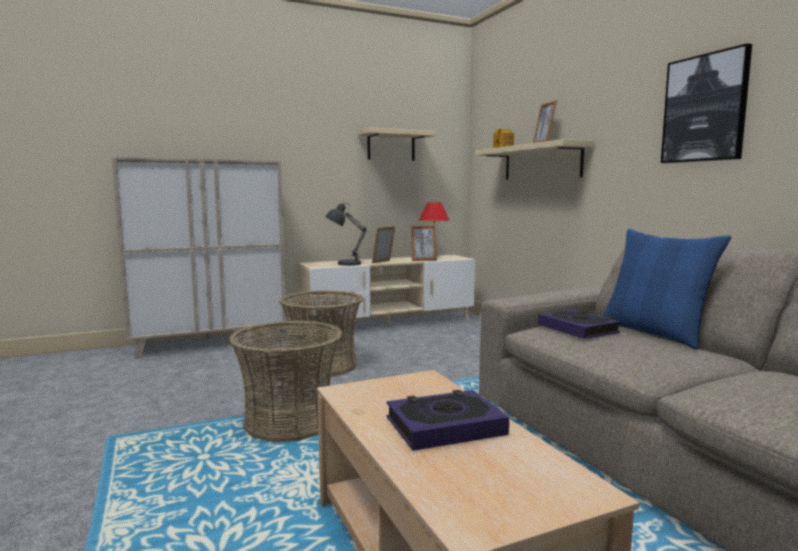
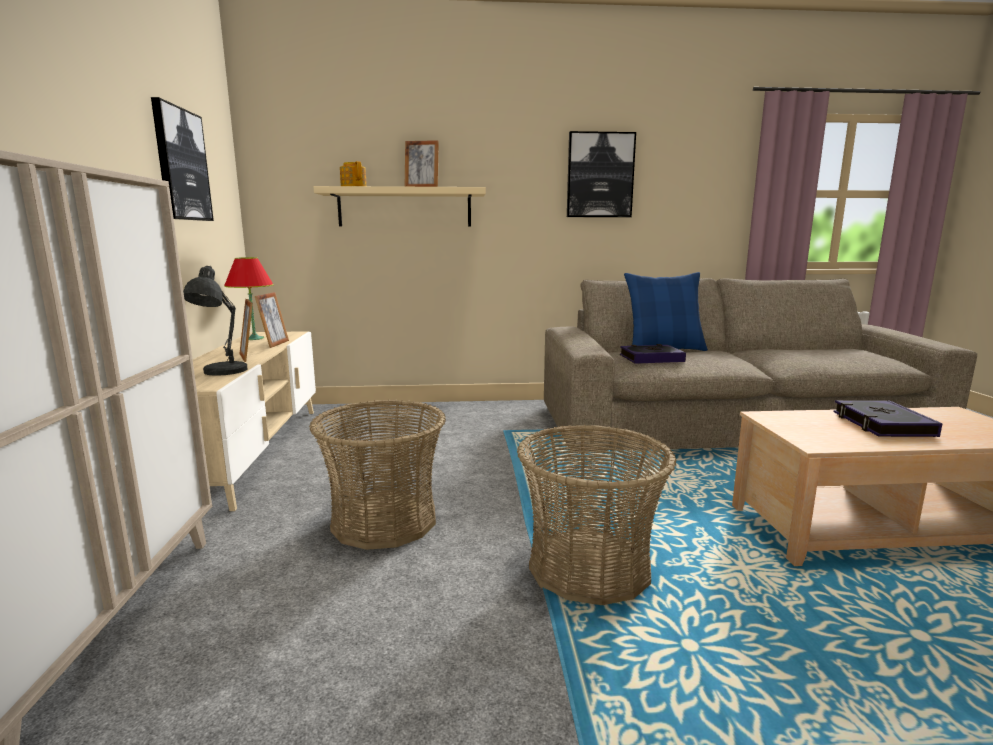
camera: 70 degrees left, 5 degrees up
(391, 146) = (181, 165): beige shelf -> picture

